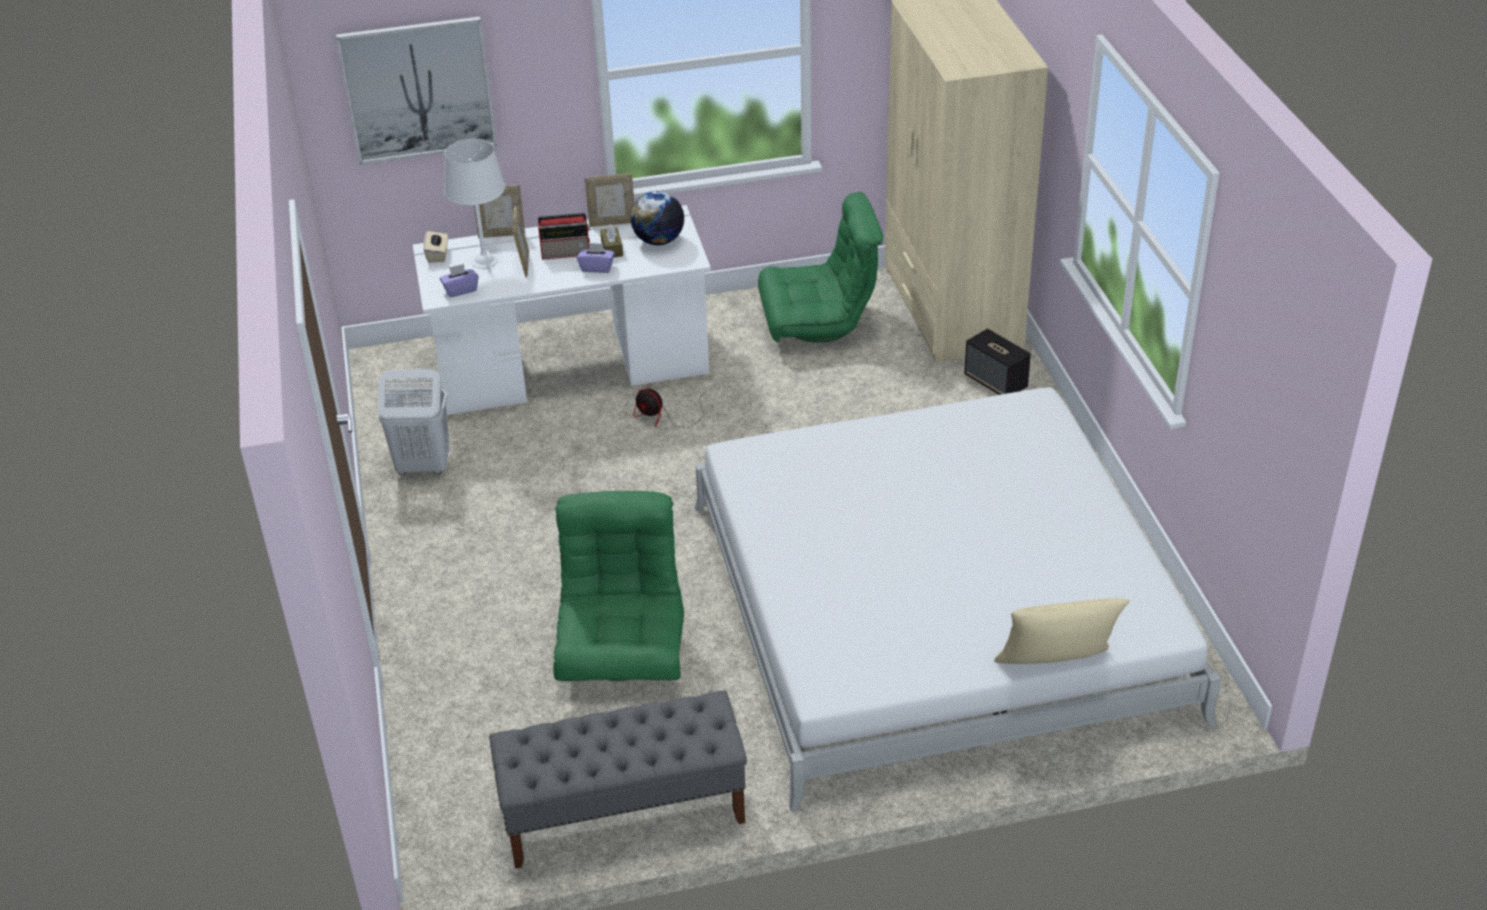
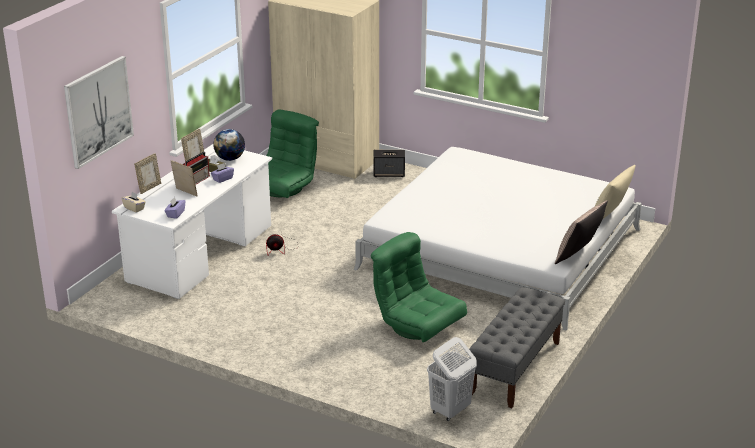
camera: 50 degrees left, 10 degrees down
(423, 466) = (205, 321): white laundry basket -> white laundry basket (450, 410)
(485, 261) = (163, 200): white table lamp -> none
(881, 700) = (579, 255): none -> pillow

